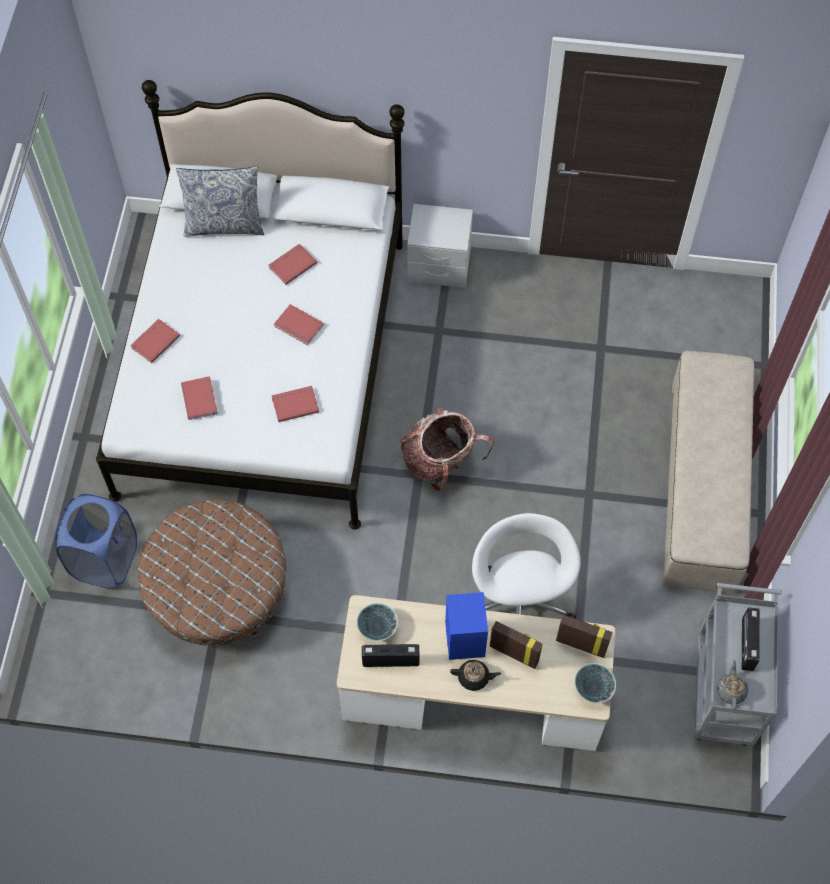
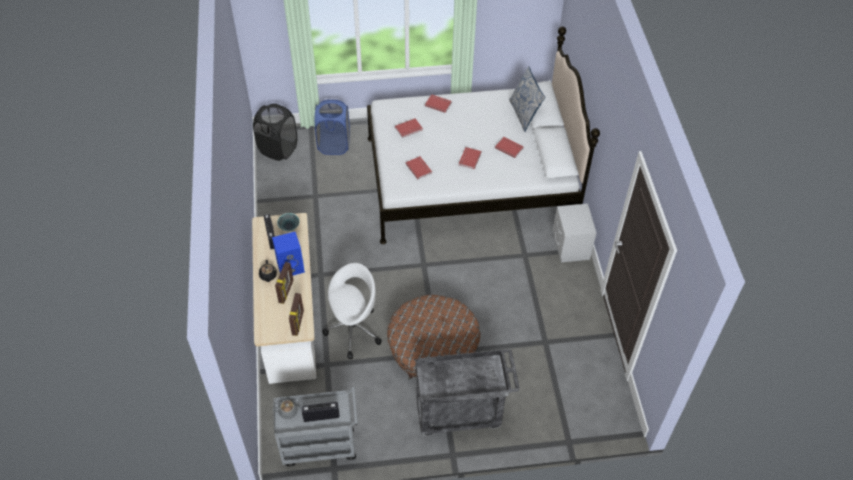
camera: 75 degrees right, 10 degrees down
(81, 659) = (278, 149): none -> black laundry basket
(219, 590) = (328, 193): brown ottoman -> brown ottoman (433, 352)
(441, 462) = (435, 274): backpack -> none
(593, 688) = (272, 333): bowl -> none
(703, 485) = (462, 416): beige bench -> grey cart

